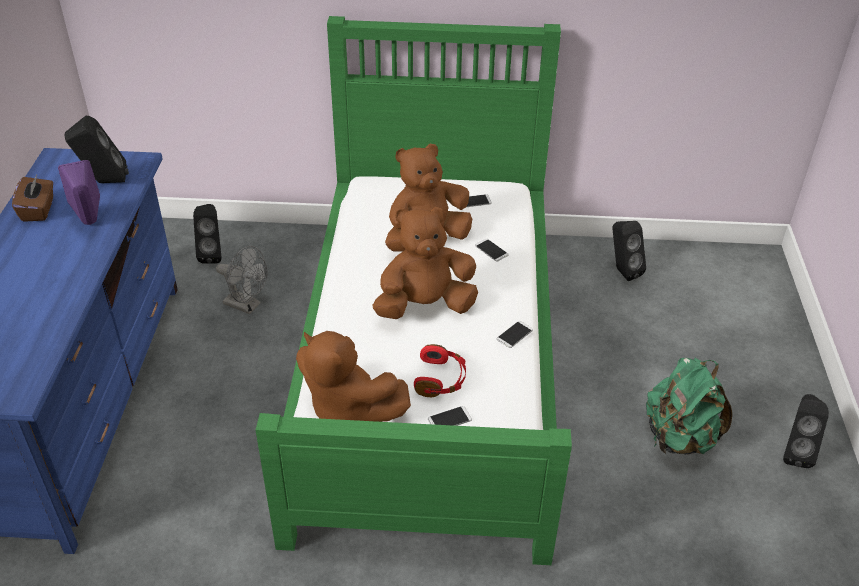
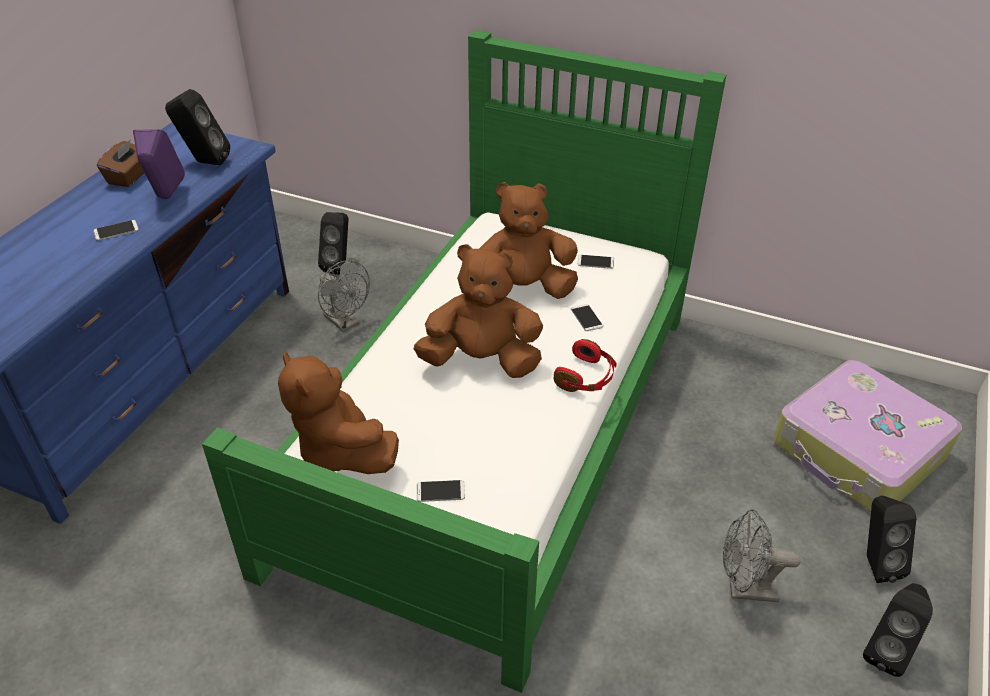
camera: 20 degrees right, 0 degrees up
(441, 379) = (455, 444): red headphones -> red headphones (586, 377)
(514, 335) = (563, 416): phone -> phone (116, 231)
(622, 271) = (762, 380): black speaker -> black speaker (874, 562)
(679, 437) = (744, 589): green backpack -> grey fan
(716, 310) = (858, 451): none -> suitcase

